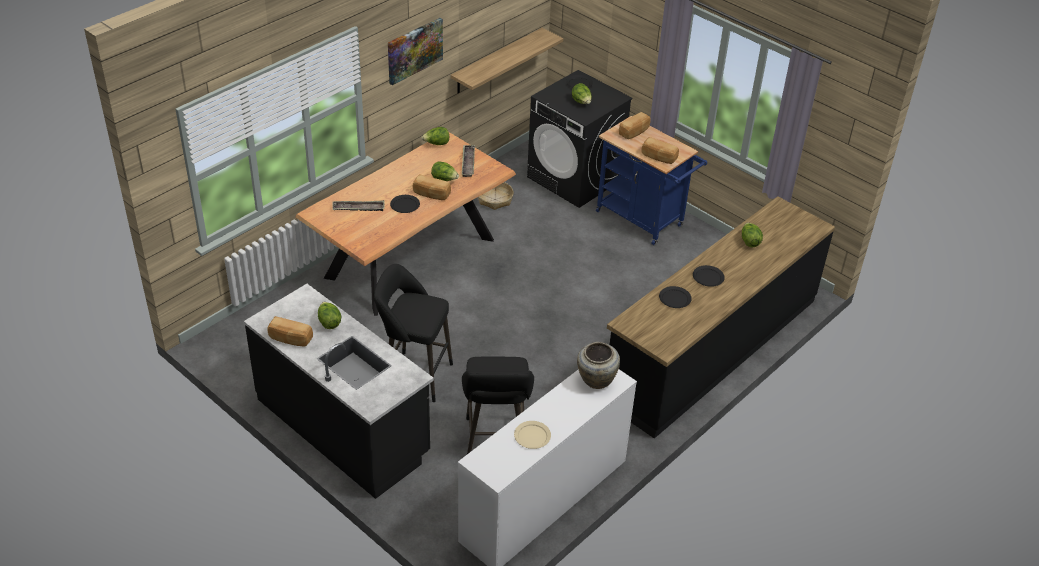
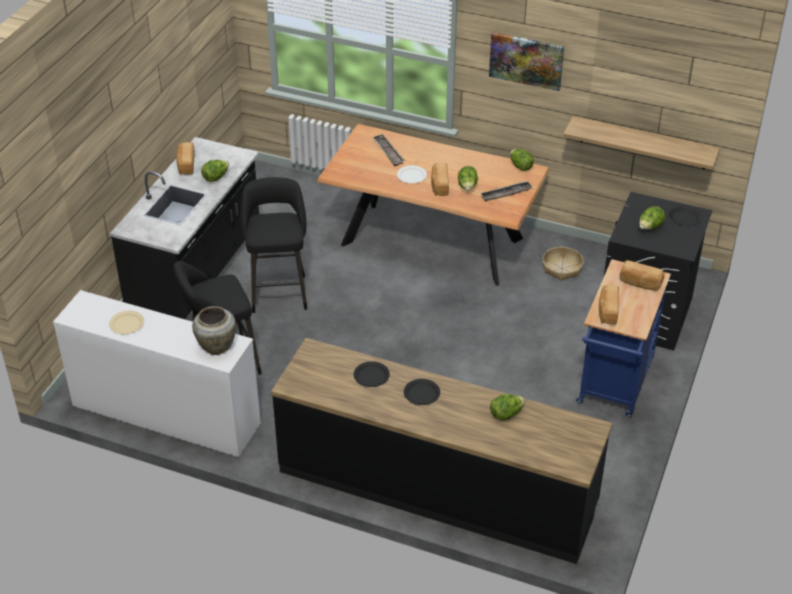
camera: 70 degrees right, 0 degrees up
(404, 205) = (411, 175): black plate -> white plate

